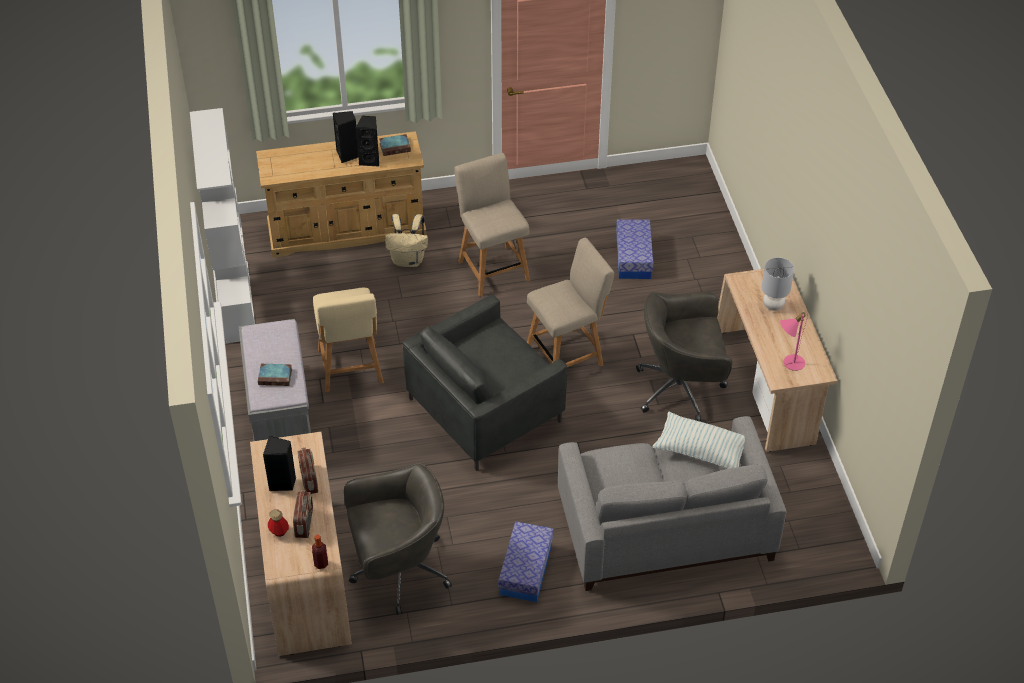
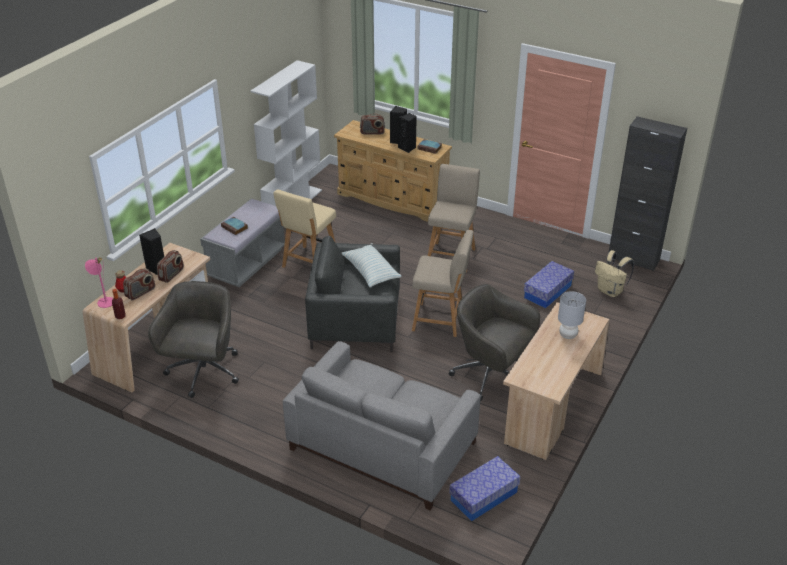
camera: 40 degrees right, 10 degrees down
(302, 158) = (372, 132): none -> radio
(398, 571) = (203, 373): grey office chair -> grey office chair turned 105 degrees counterclockwise
(408, 260) = (408, 229): beige backpack -> beige backpack (610, 291)
(526, 570) = (271, 416): storage box -> storage box (484, 496)
(672, 169) = (633, 258): none -> black cabinet
(701, 450) = (429, 399): pillow -> pillow (371, 272)
(789, 362) = (537, 372): pink table lamp -> pink table lamp (104, 300)

